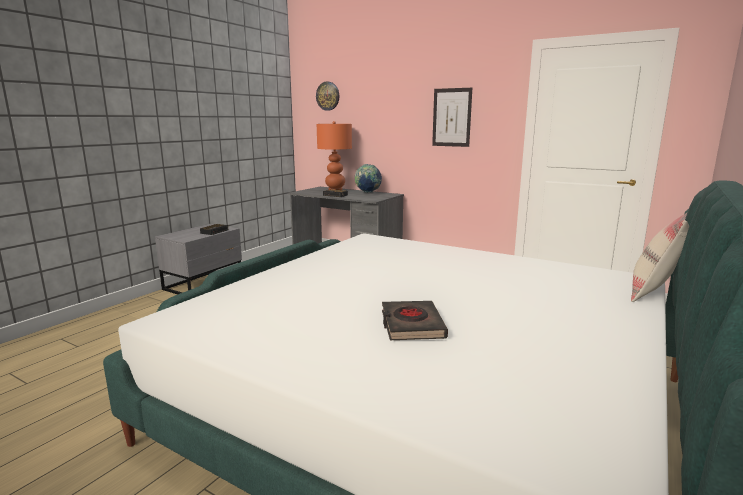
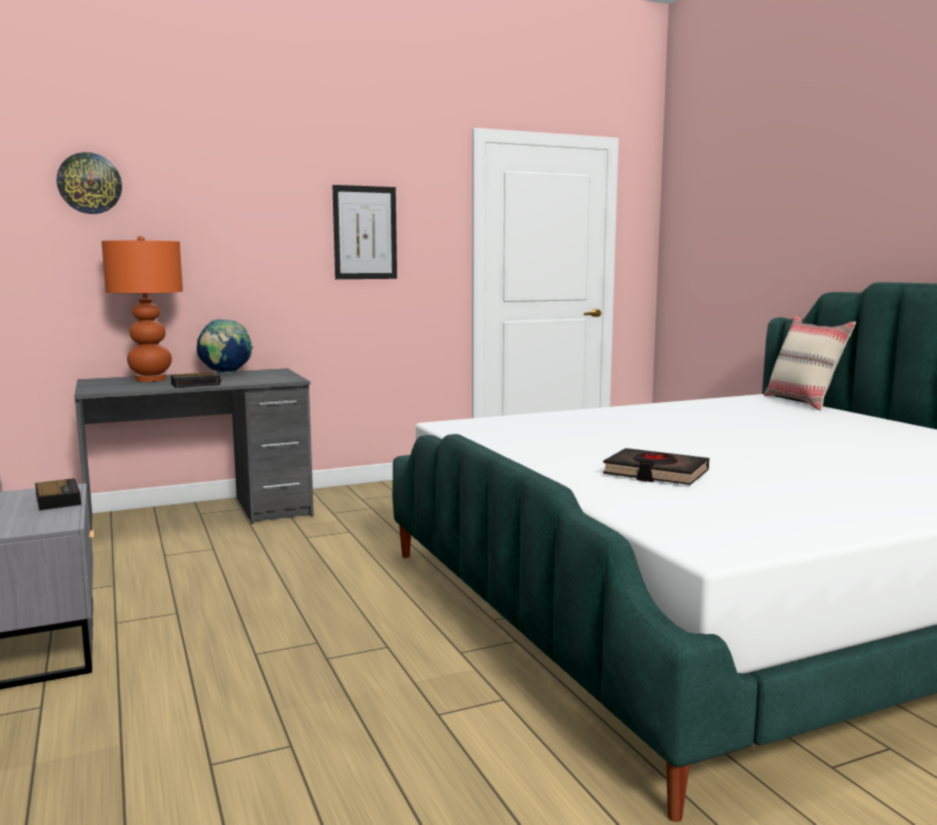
camera: 55 degrees left, 5 degrees down
(411, 325) = (828, 463): black book -> black book (655, 474)

